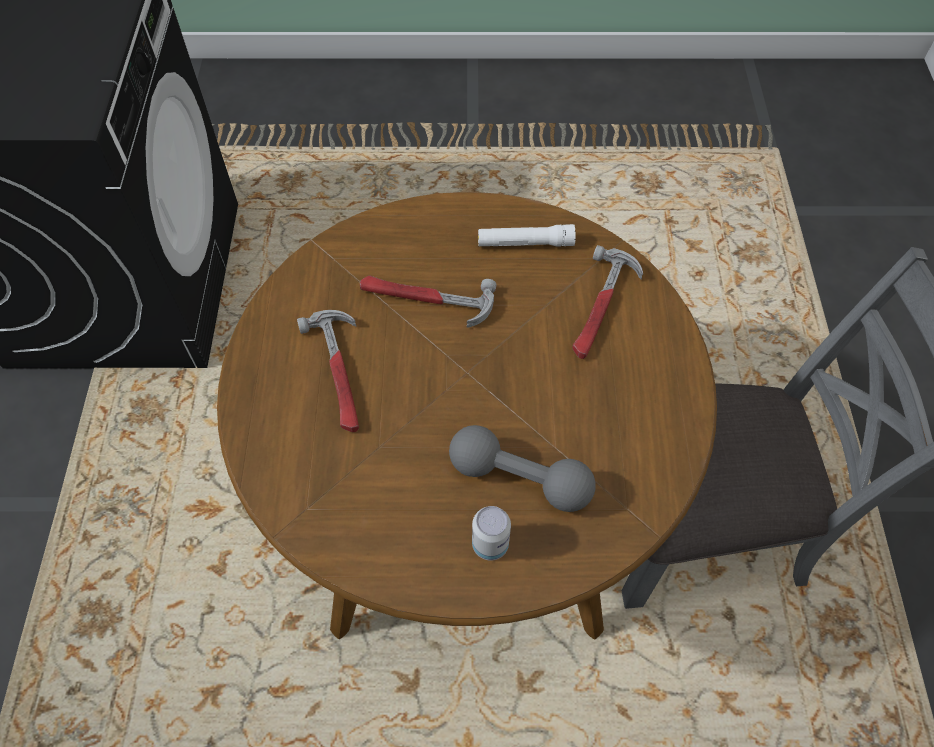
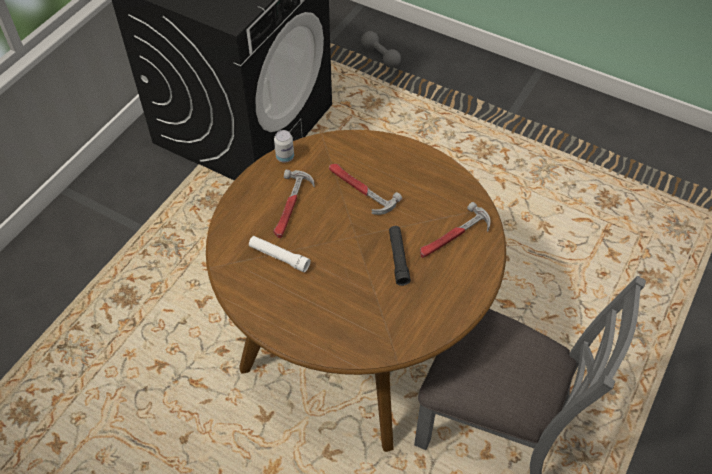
camera: 30 degrees right, 5 degrees down
(490, 544) = (309, 322): can -> can (285, 157)
(519, 478) = (346, 300): grey dumbbell -> grey dumbbell (380, 56)
(525, 243) = (436, 184): white flashlight -> white flashlight (279, 257)
(549, 376) = (398, 258): none -> black flashlight

